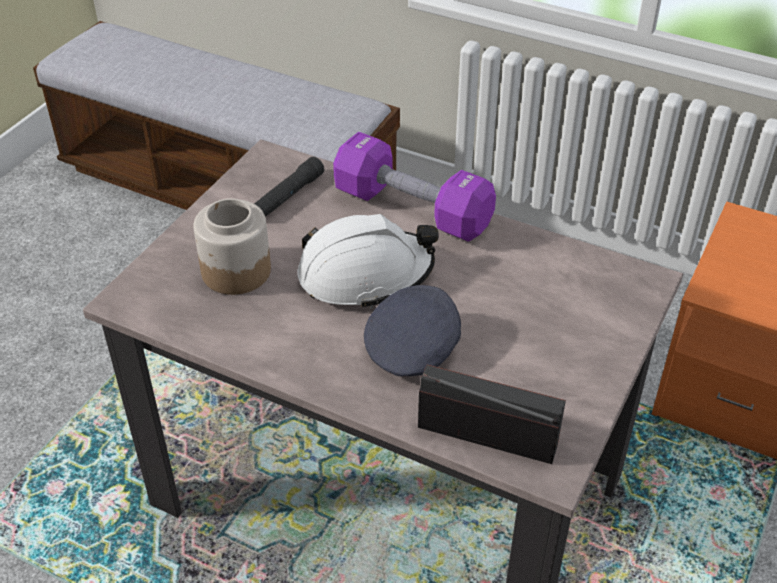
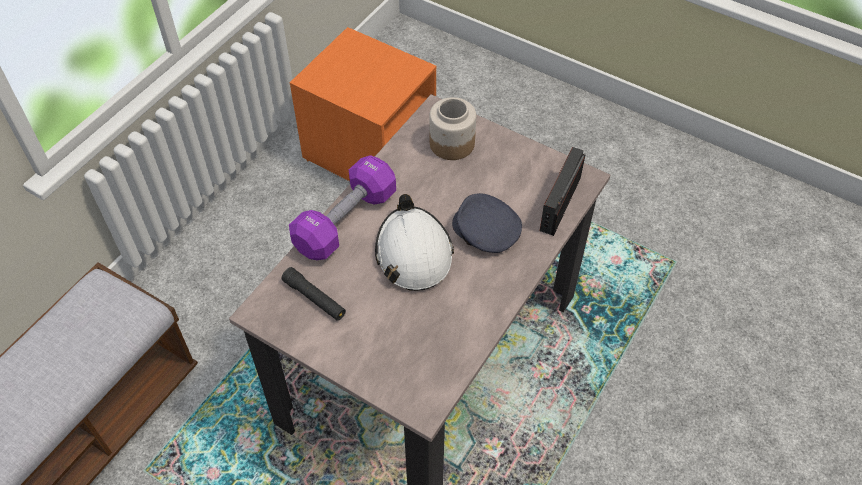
camera: 85 degrees left, 10 degrees up
(235, 271) = (399, 333): jar -> jar (451, 144)

